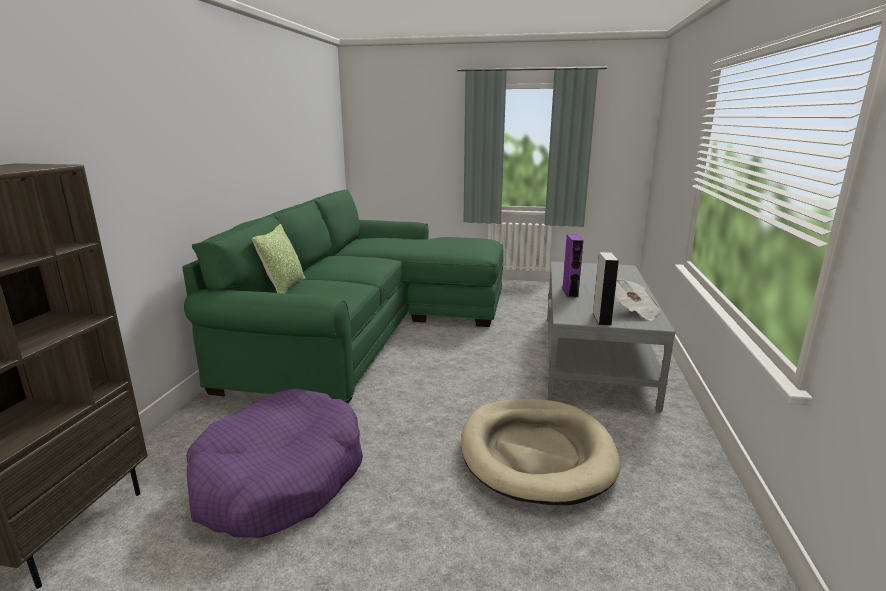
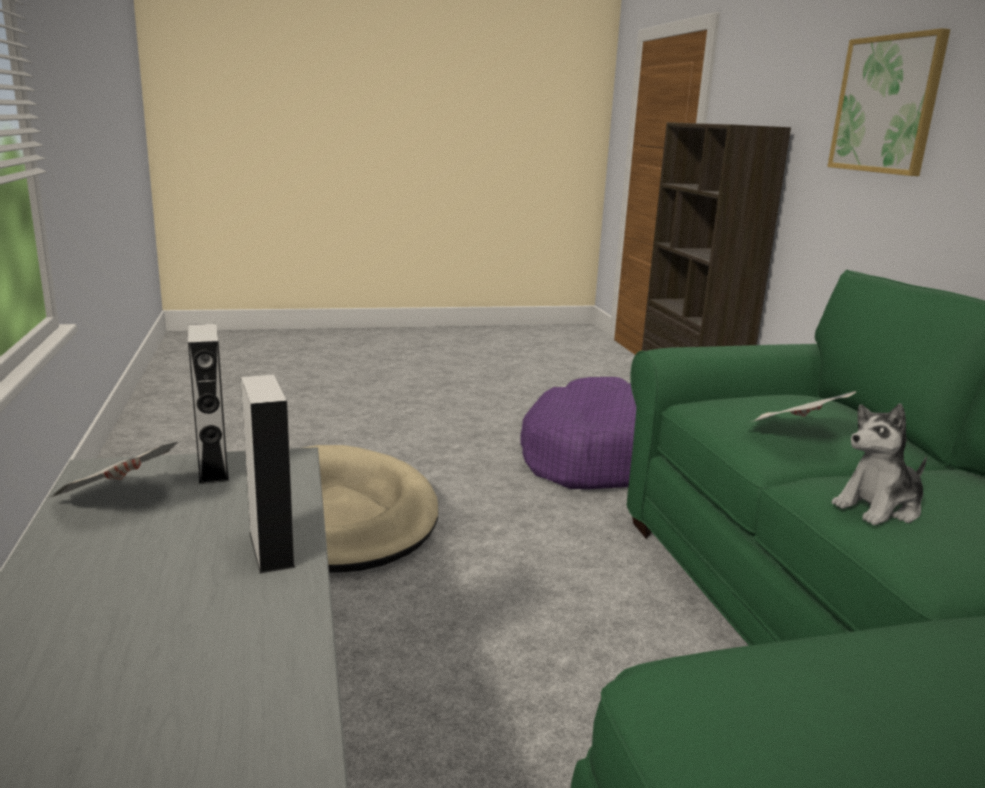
camera: 155 degrees right, 0 degrees up
(118, 134) = (886, 105): none -> picture
(284, 287) = (849, 410): pillow -> none
(338, 283) = (794, 433): none -> newspaper
(368, 267) = (879, 508): none -> plush toy
(570, 292) = (271, 549): purple speaker -> grey speaker

